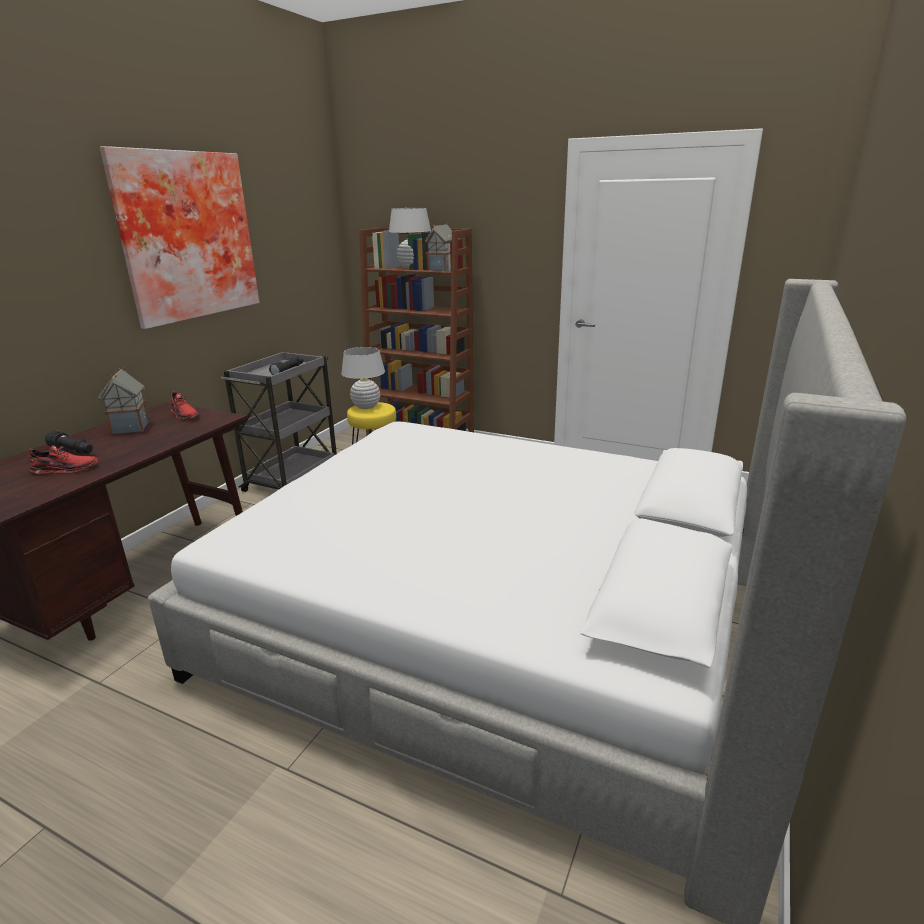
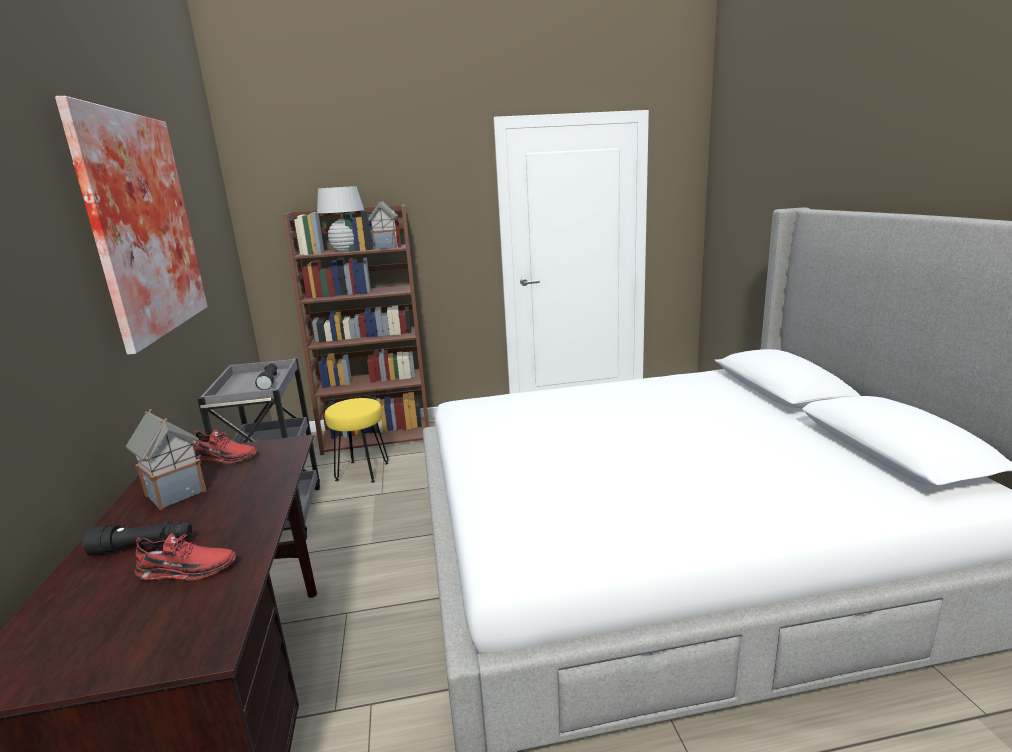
camera: 35 degrees left, 5 degrees down
(65, 470) = (187, 570): red shoe -> red shoe turned 45 degrees clockwise
(366, 406) = (344, 406): white table lamp -> none

